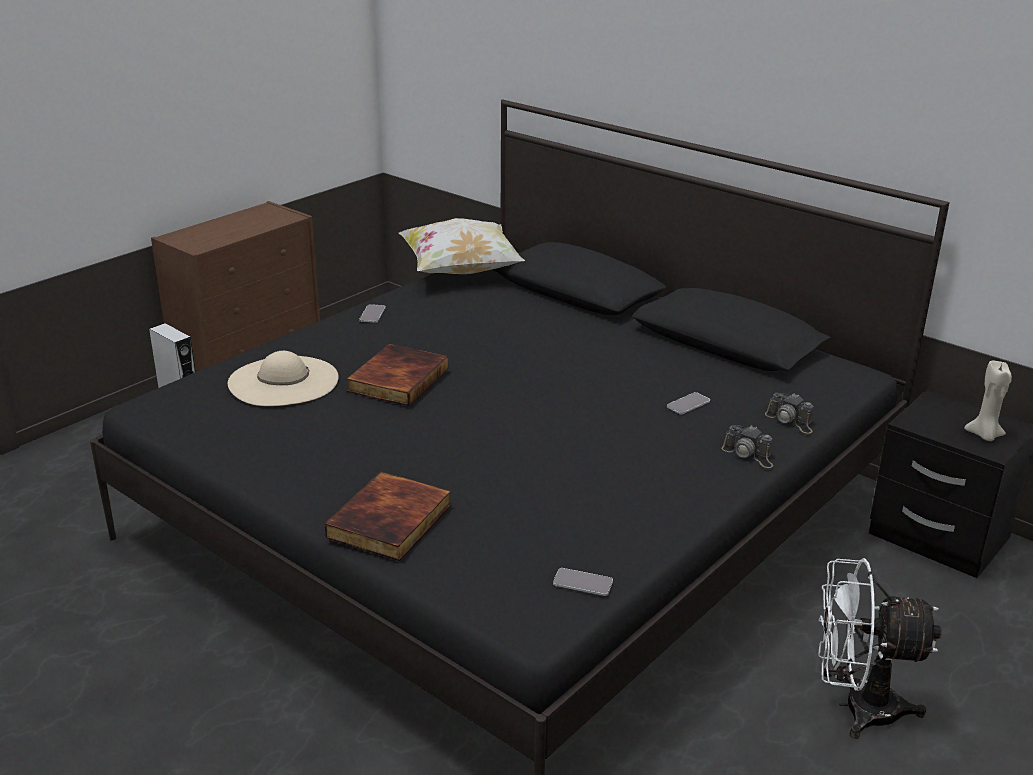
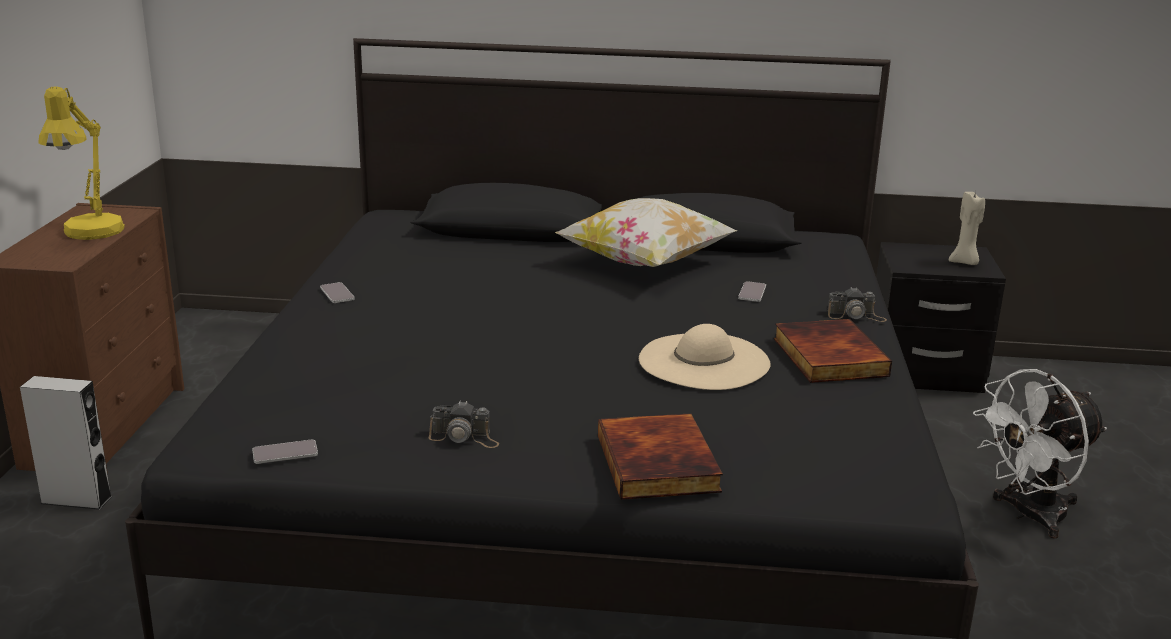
camera: 35 degrees left, 5 degrees down
(241, 228) = (90, 234): none -> yellow table lamp
(283, 381) = (344, 376): beige hat -> beige hat (704, 361)
(397, 379) = (465, 341): book -> book (827, 357)
(461, 272) = (371, 237): pillow -> pillow (646, 263)
(583, 583) = (894, 451): phone -> phone (285, 453)
(790, 420) = (845, 283): camera -> camera (464, 437)

